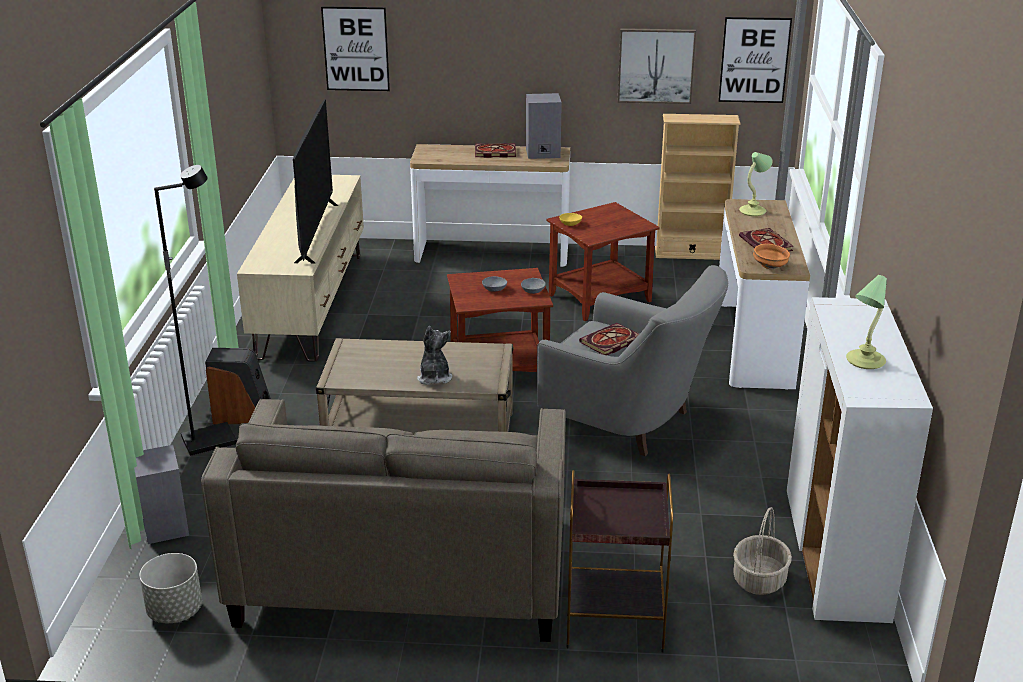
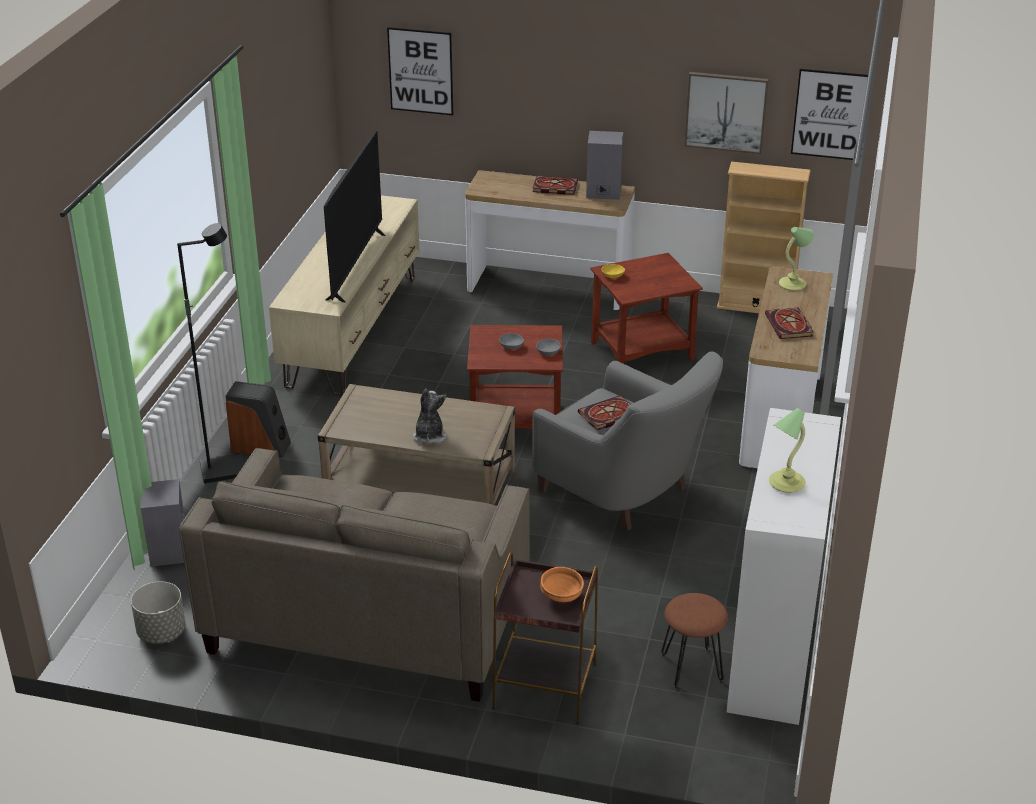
camera: 10 degrees right, 5 degrees up
(759, 580) = (691, 668): basket -> brown stool
(770, 266) = (782, 353): orange bowl -> orange bowl (562, 596)

